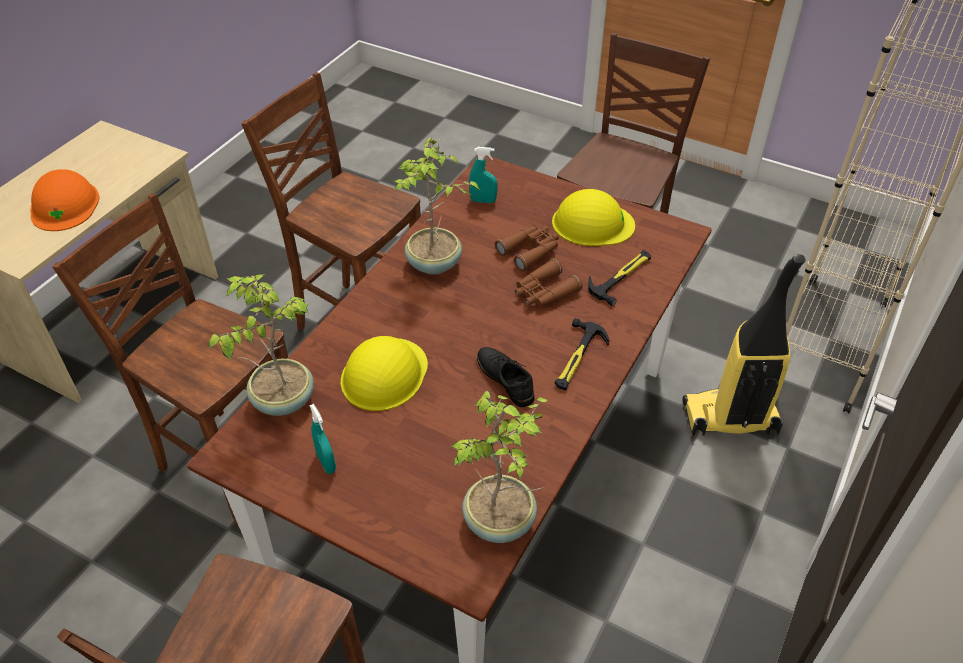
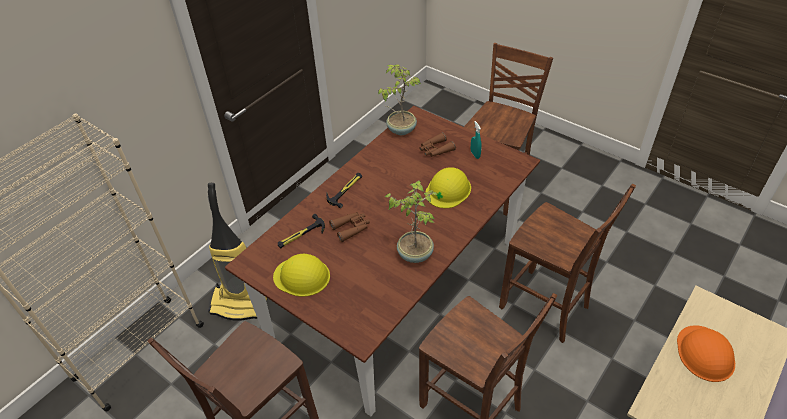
camera: 170 degrees left, 0 degrees up
(282, 399) = (500, 182): potted plant -> none
(483, 201) = (373, 305): turquoise spray bottle -> none
(505, 379) = (386, 183): black shoe -> none
(530, 251) = (351, 258): brown binoculars -> brown binoculars (435, 150)

